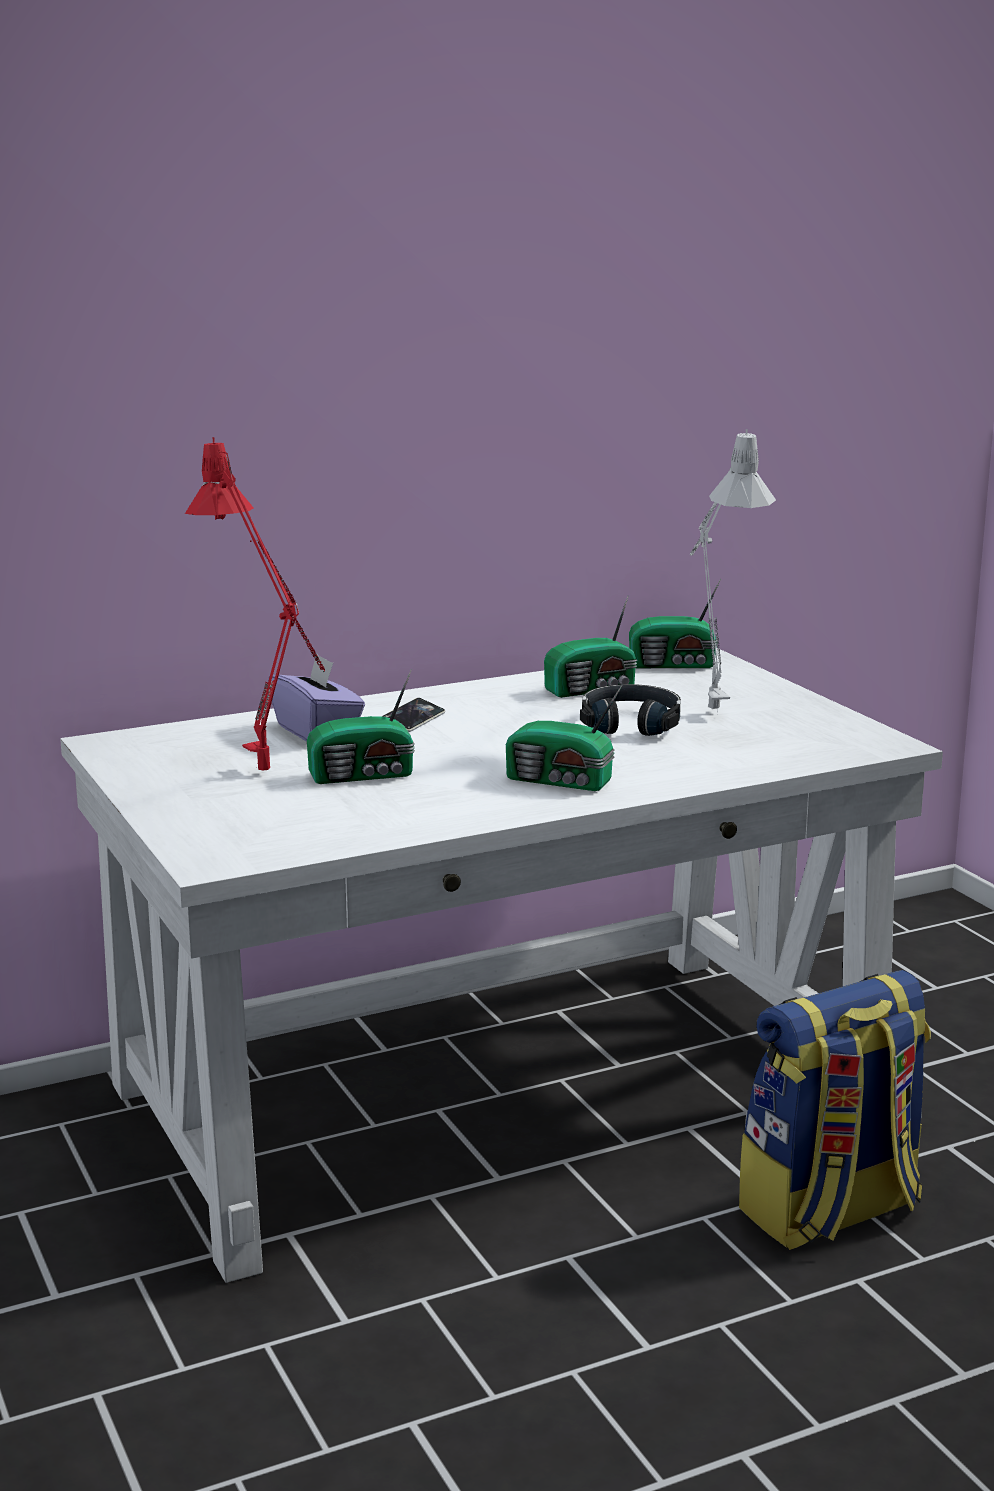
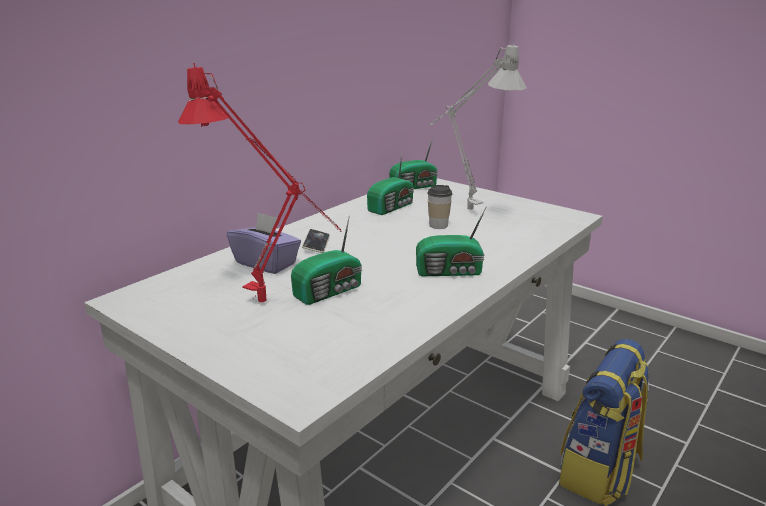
camera: 25 degrees left, 5 degrees up
(630, 723) = (438, 225): black headphones -> cup

